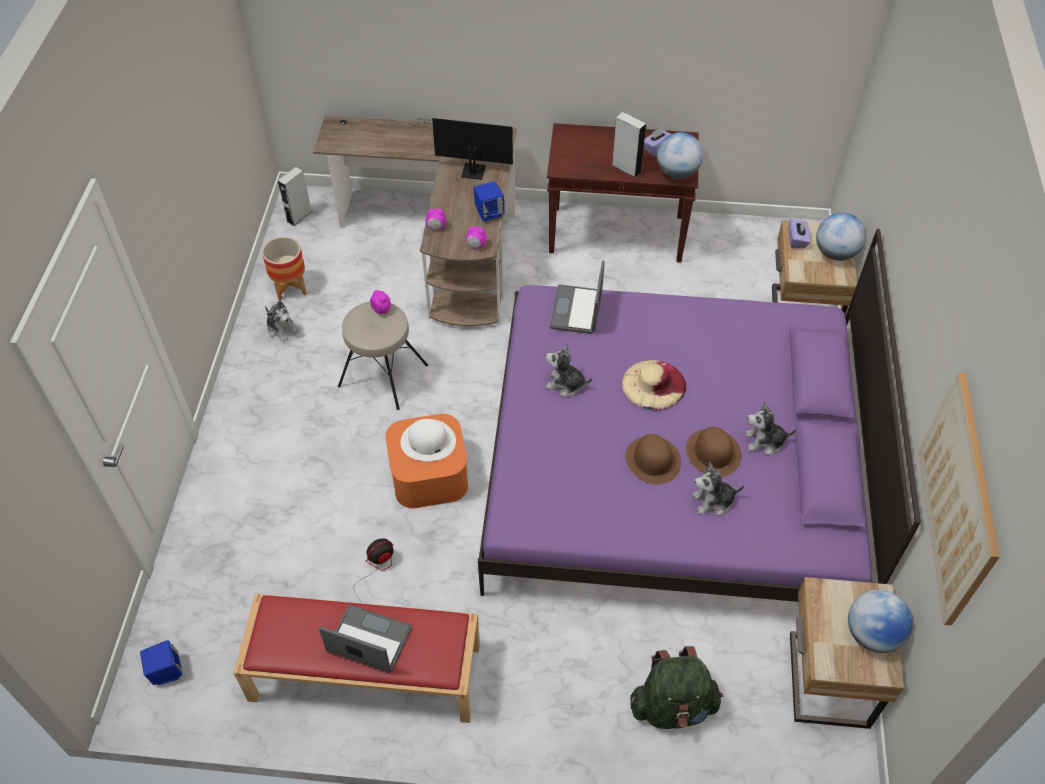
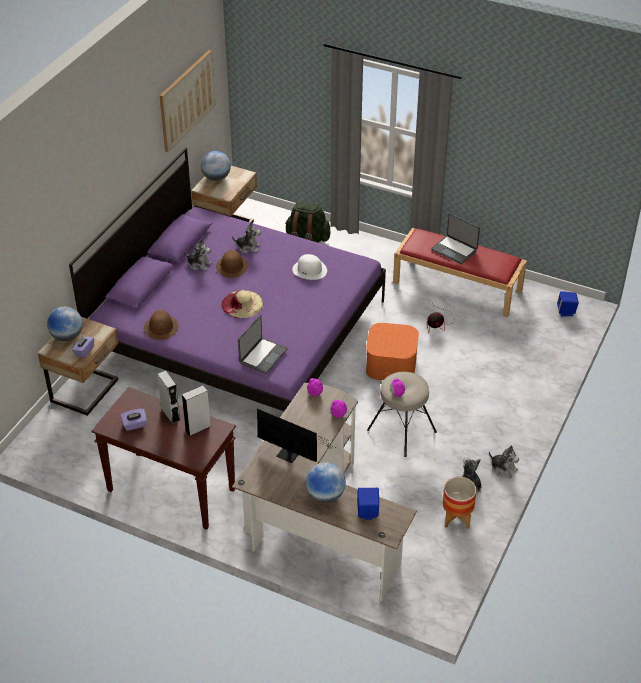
camera: 160 degrees left, 10 degrees down
(299, 216) = (435, 587): grey speaker -> grey speaker (198, 428)
(428, 441) = (390, 342): white hat -> white hat (309, 270)
(489, 213) = (293, 415): blue speaker -> blue speaker (367, 512)
(565, 384) = (295, 318): plush toy -> plush toy (503, 469)
(652, 460) = (268, 271): brown hat -> brown hat (161, 327)
(677, 173) = (135, 400): globe -> globe (325, 495)

